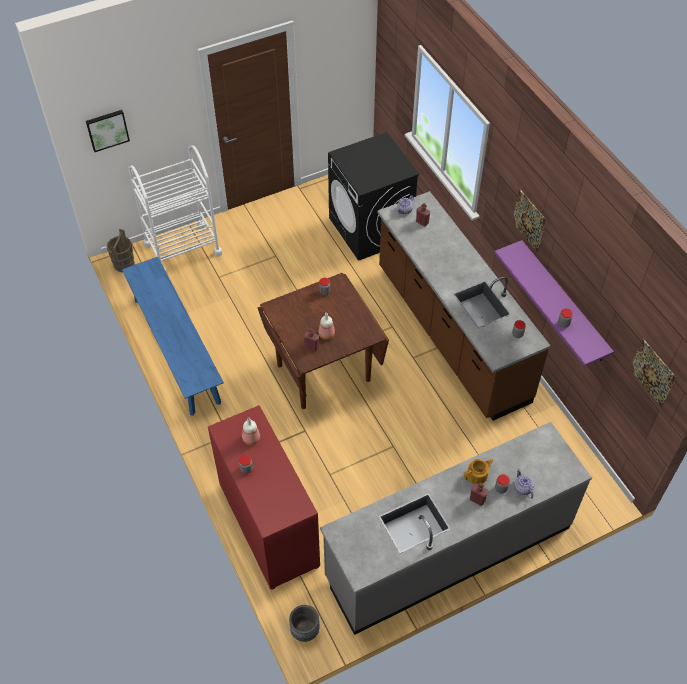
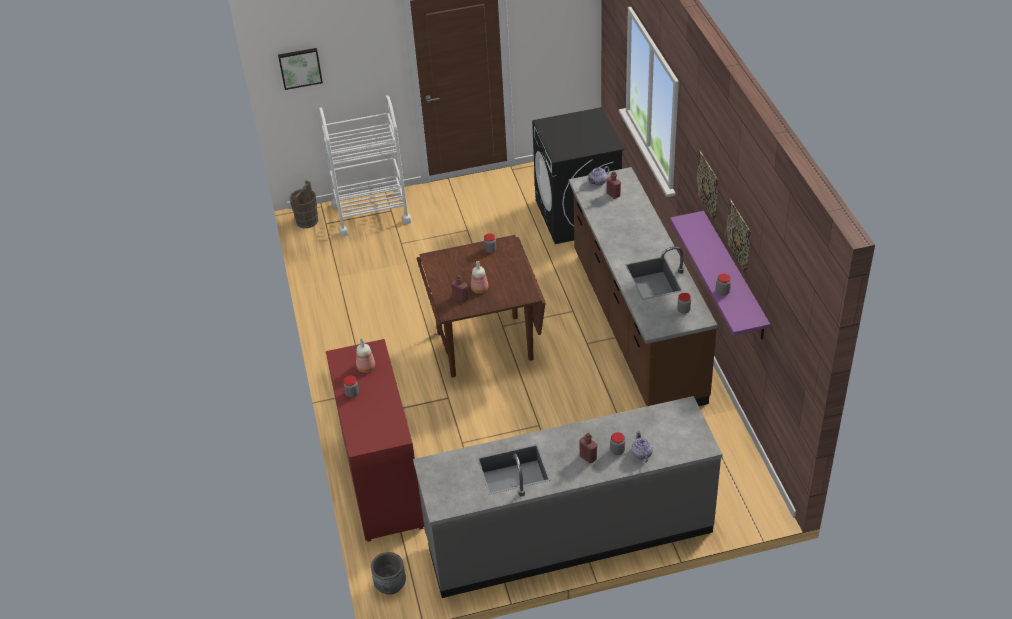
camera: 15 degrees right, 10 degrees down
(176, 350) = (336, 306): blue bench -> none
(477, 475) = (595, 435): teapot -> none
(652, 372) = (797, 340): picture -> picture (738, 236)

